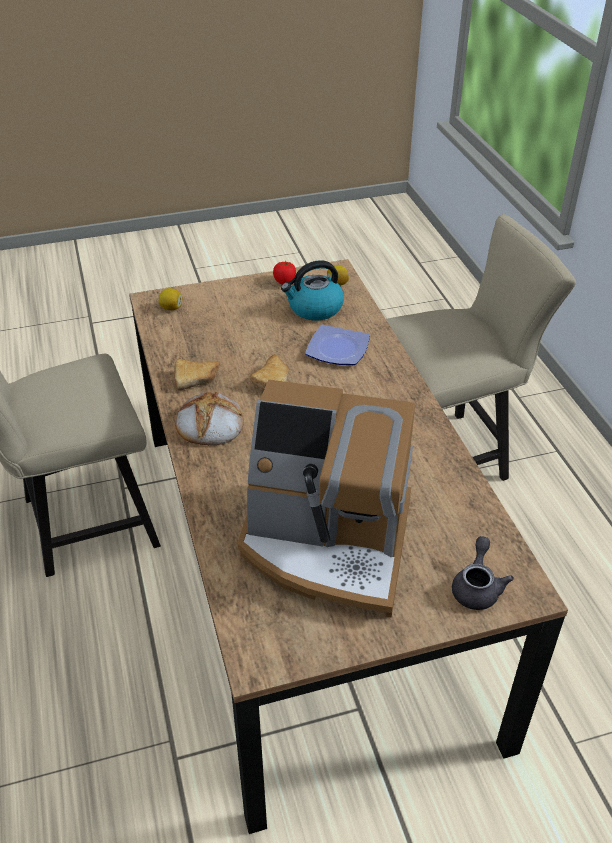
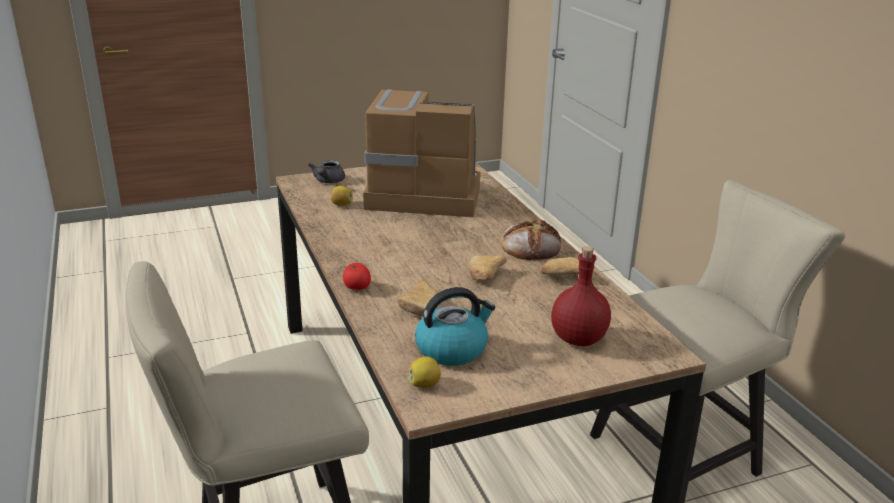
camera: 175 degrees right, 15 degrees down
(171, 308) = (635, 345): lemon -> lemon (342, 205)
(214, 314) = (577, 338): none -> red bottle
(284, 281) = (500, 386): tomato -> tomato (357, 287)
(337, 348) = (421, 305): plate -> bread

